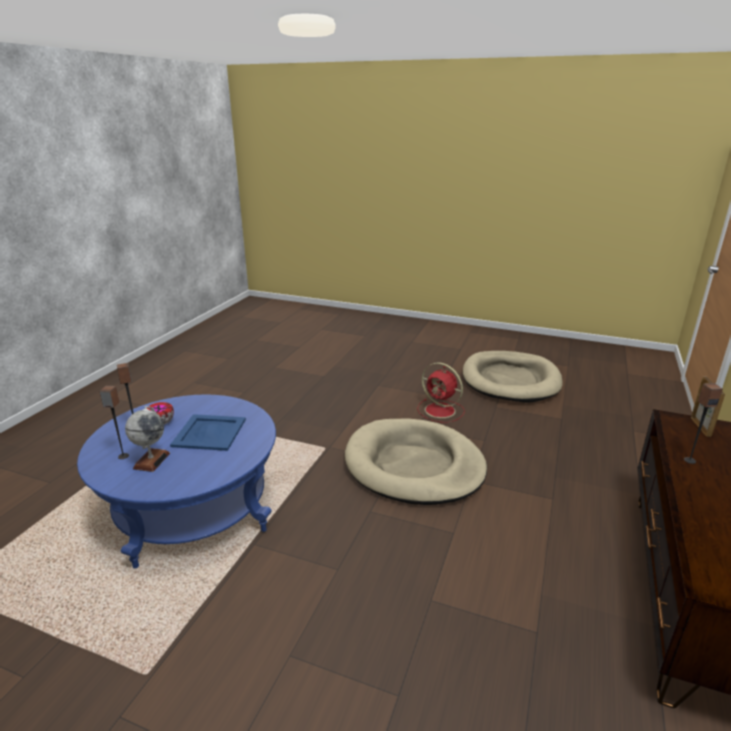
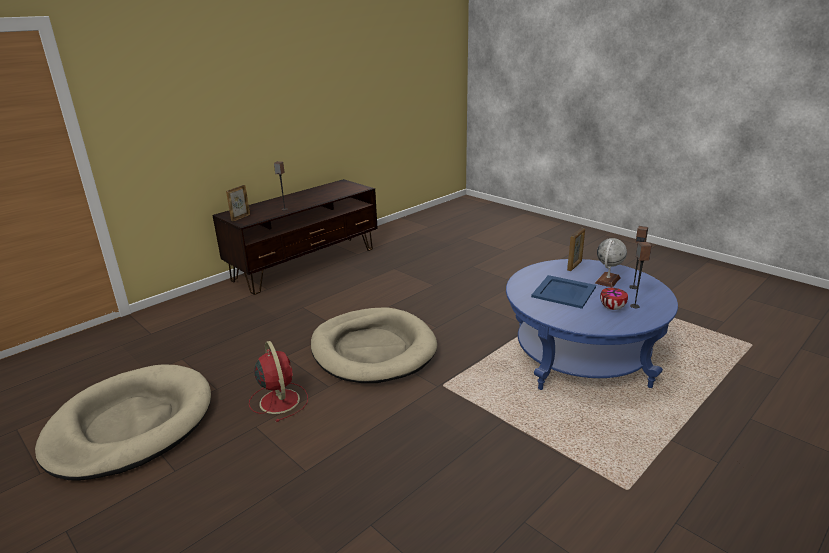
camera: 155 degrees left, 0 degrees up
(189, 478) = (574, 266): none -> picture frame

